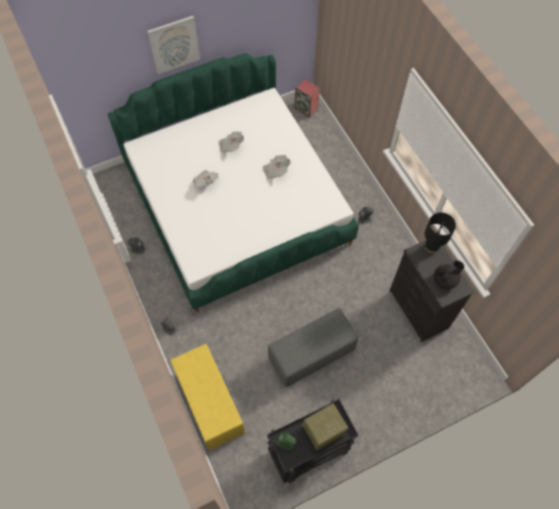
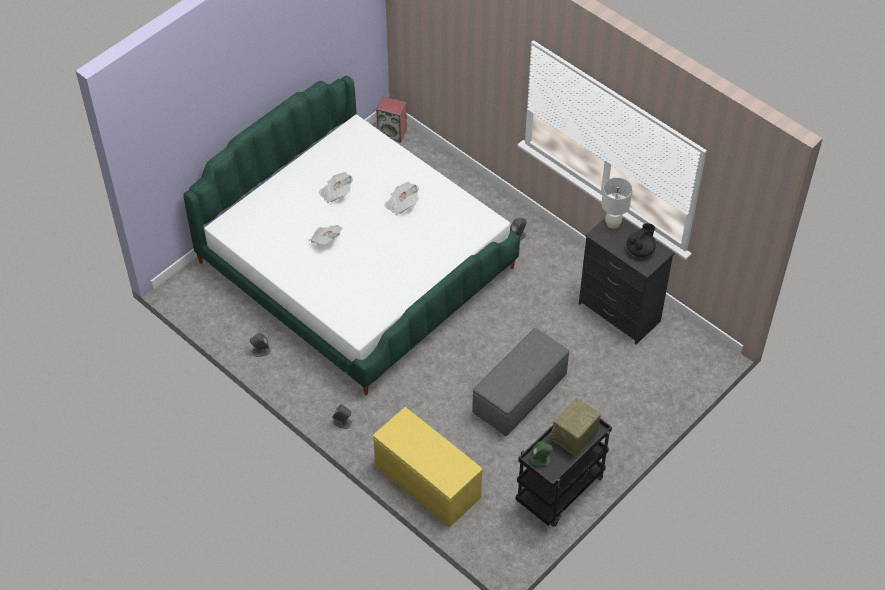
camera: 20 degrees left, 10 degrees down
(174, 44) = (248, 90): picture -> none
(431, 247) = (613, 223): black table lamp -> white table lamp

